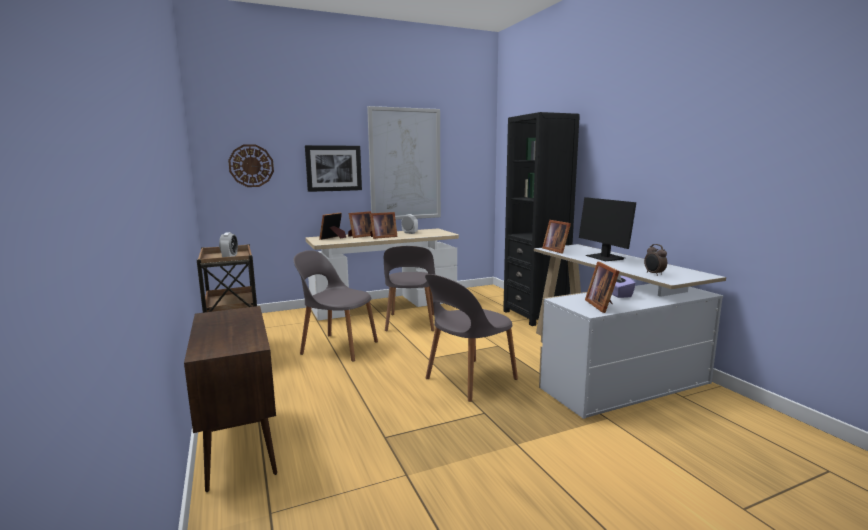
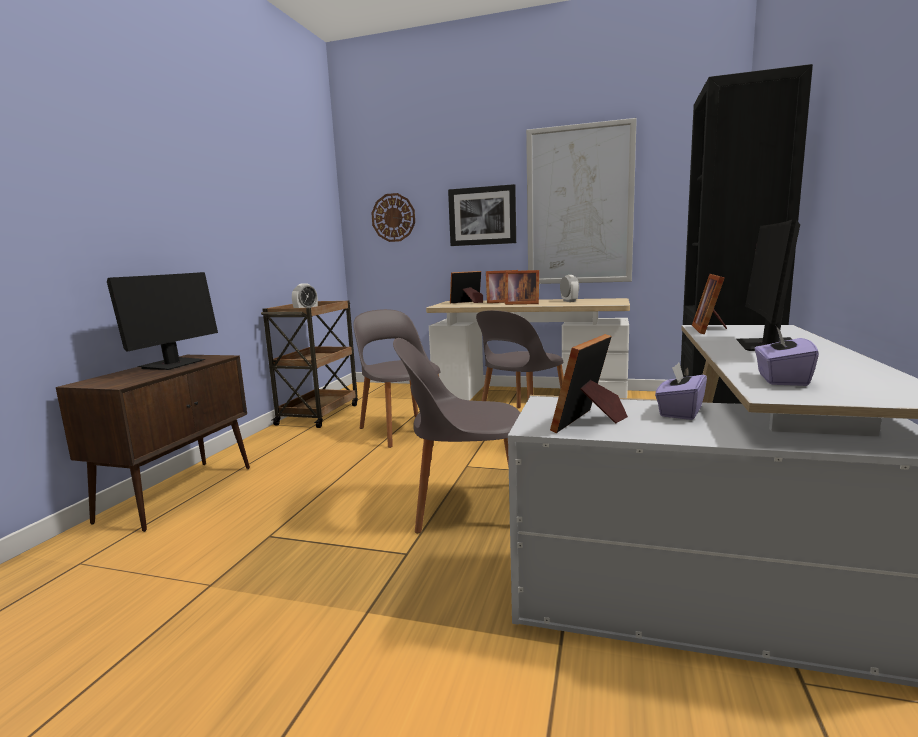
camera: 40 degrees right, 0 degrees up
(227, 323) = (173, 364): none -> monitor
(654, 274) = (781, 379): alarm clock -> purple tissue box

